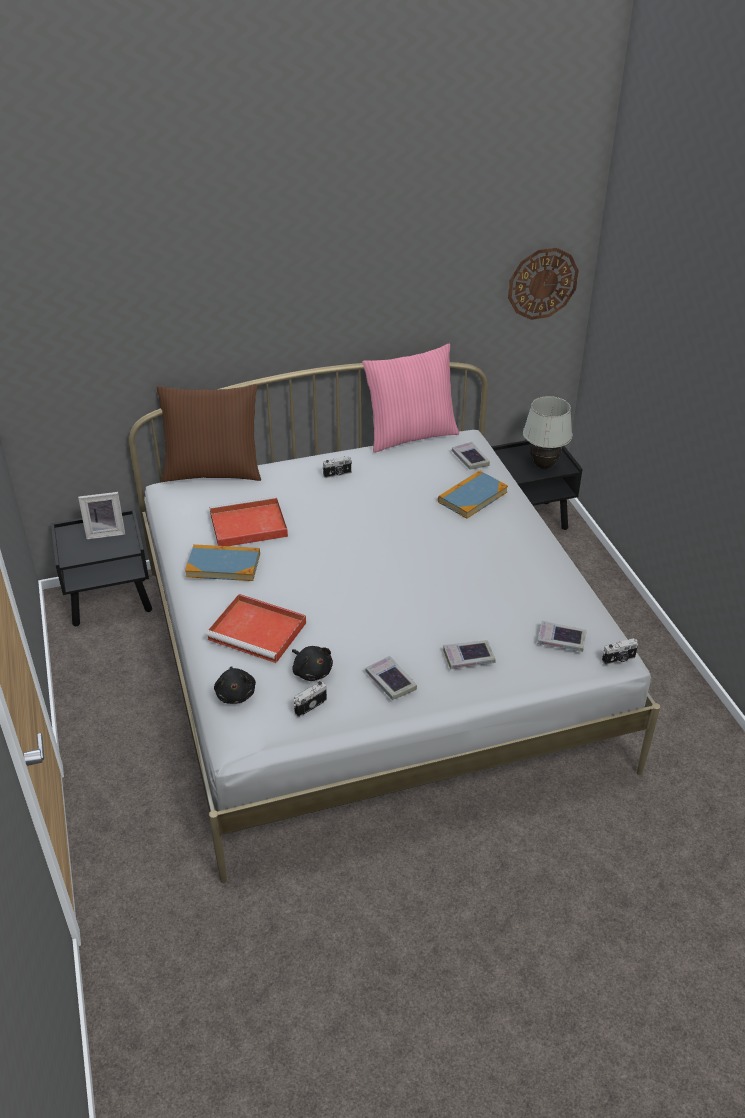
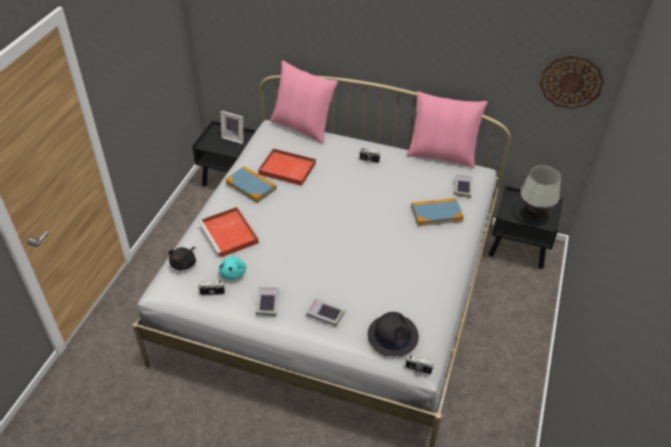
camera: 35 degrees right, 5 degrees up
(213, 471) = (303, 127): brown pillow -> pink pillow
(312, 671) = (233, 273): black plush toy -> turquoise plush toy
(561, 640) = (393, 335): book -> black hat

